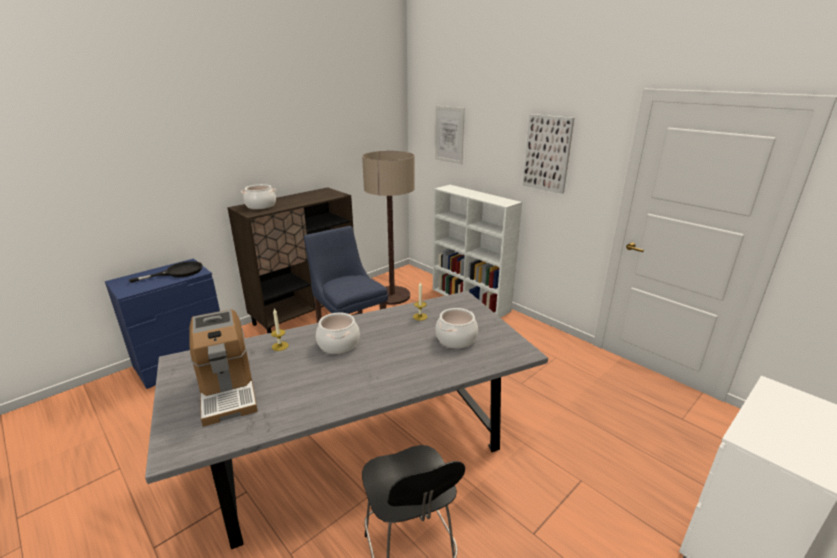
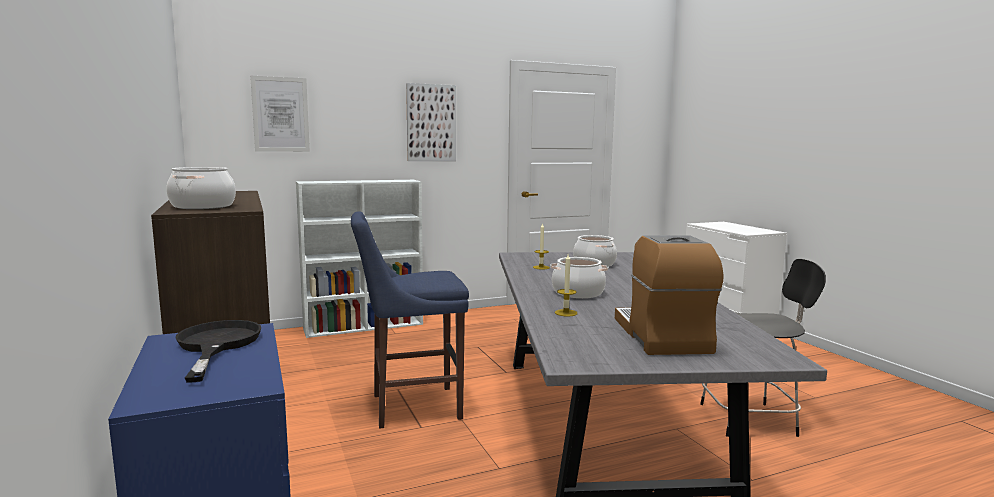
camera: 70 degrees left, 15 degrees down
(228, 391) = (661, 336): coffee machine -> coffee machine turned 90 degrees counterclockwise
(392, 296) = (282, 361): floor lamp -> none

